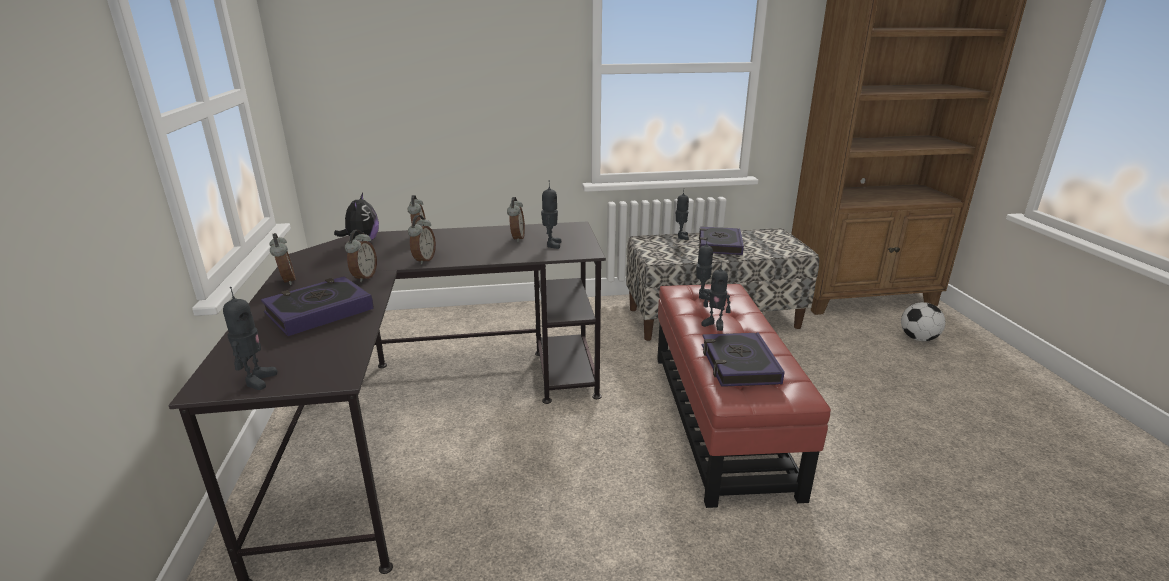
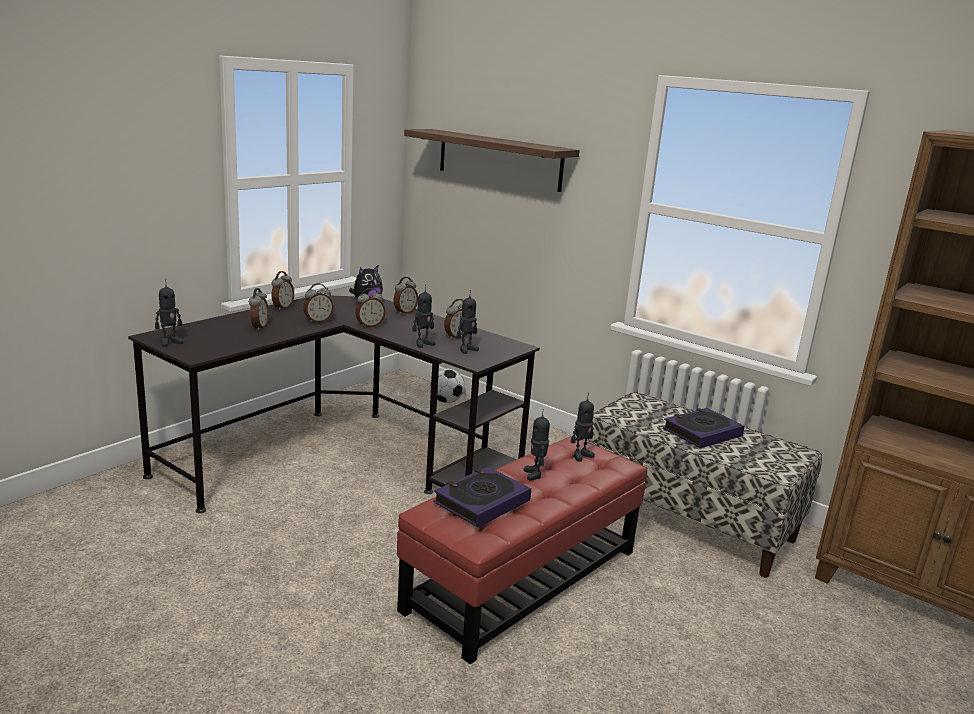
camera: 45 degrees right, 5 degrees down
(319, 311) = (258, 327): book -> alarm clock
(417, 47) = (499, 159): none -> shelf
(681, 237) = (681, 411): toy robot -> toy robot (423, 344)
(918, 338) = (902, 669): football -> football (446, 401)

